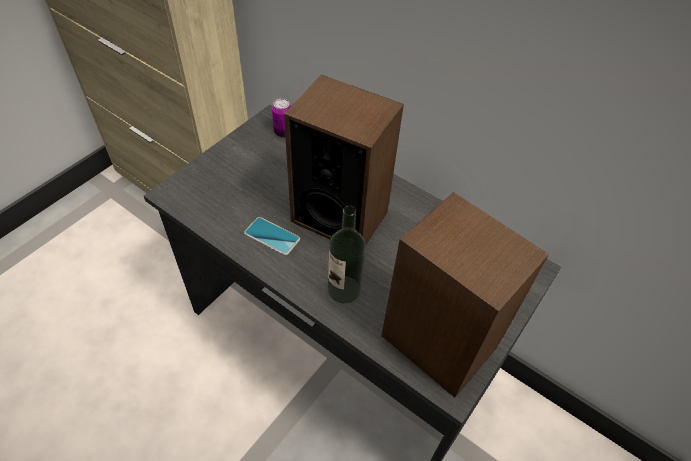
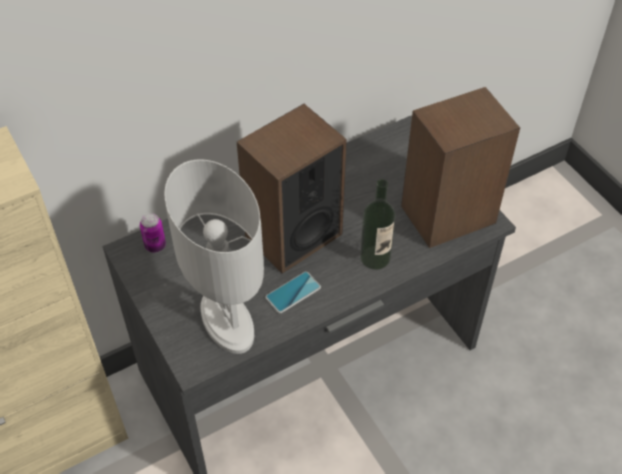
camera: 65 degrees left, 0 degrees up
(222, 200) = (226, 322): none -> white table lamp

